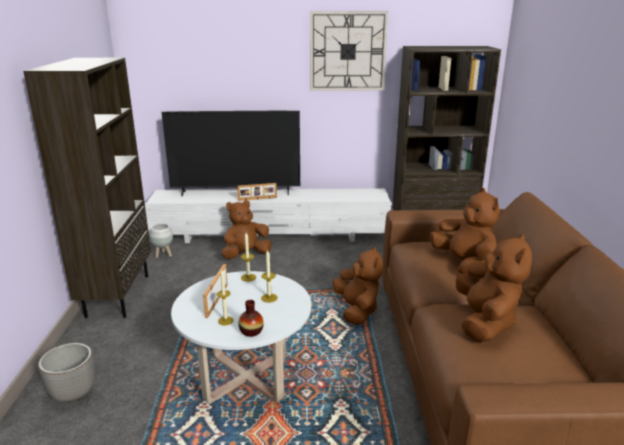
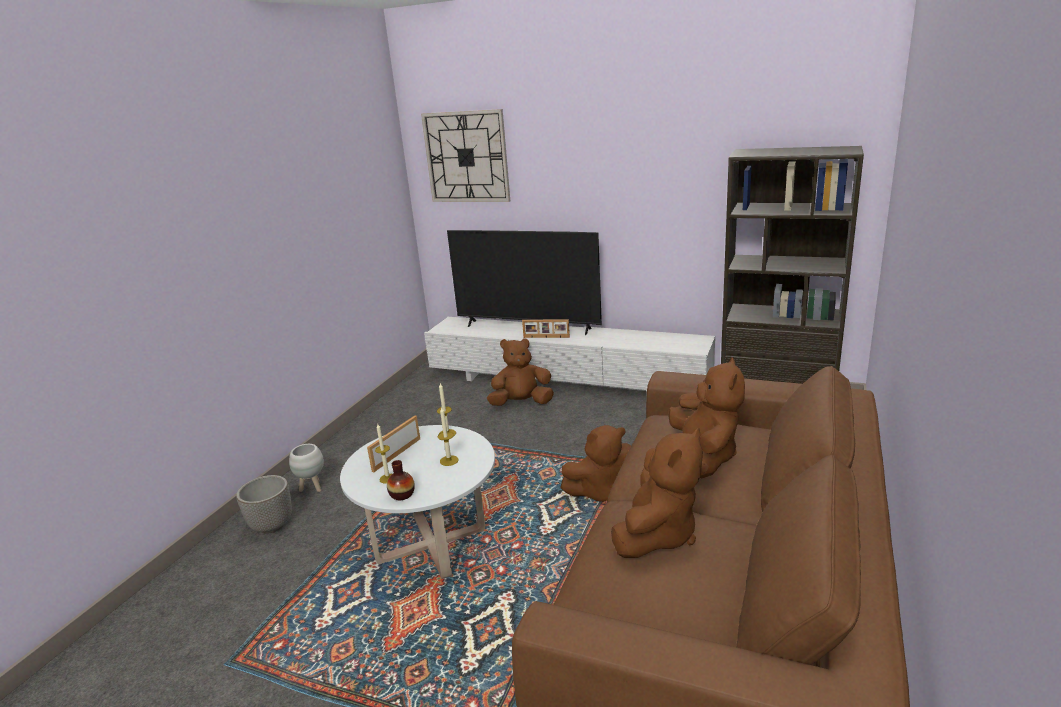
camera: 25 degrees right, 0 degrees up
(117, 295) = (367, 431): brown bookcase -> none
(163, 255) = (437, 392): white planter -> white planter (313, 488)
(348, 51) = (663, 157): wall clock -> wall clock (466, 157)
(357, 311) = (602, 491): brown plush toy -> brown plush toy turned 60 degrees clockwise

